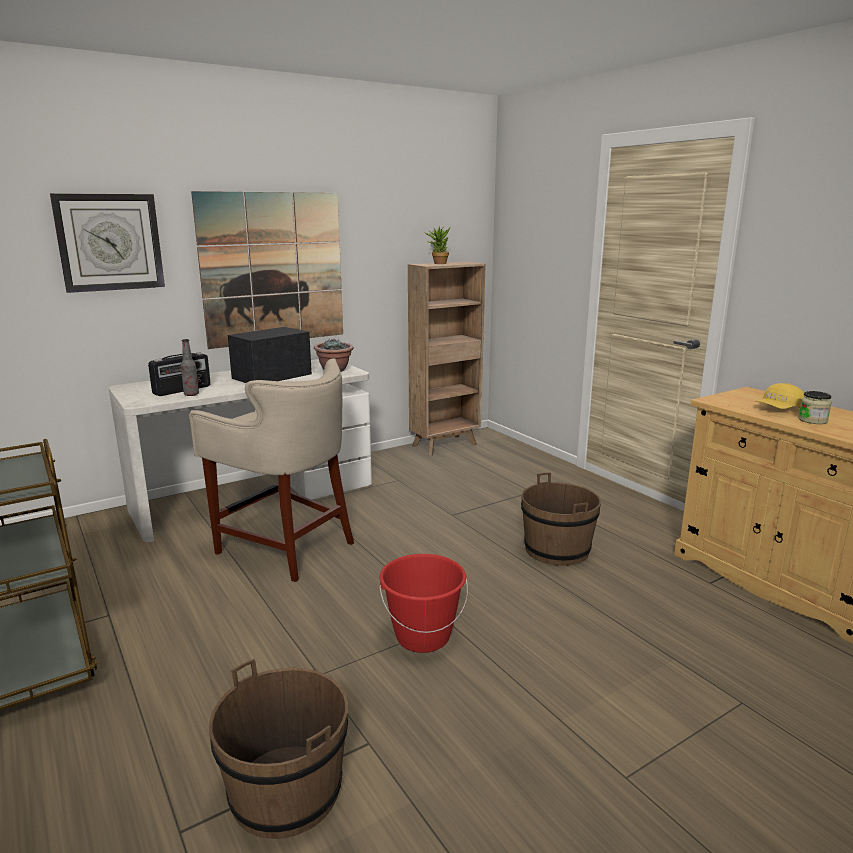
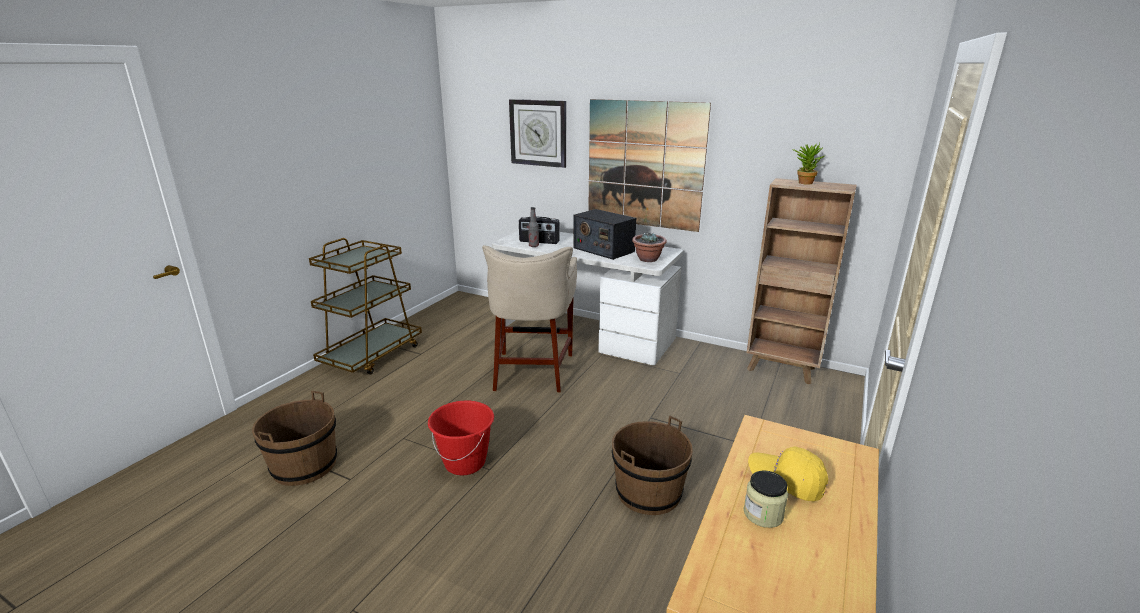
camera: 60 degrees right, 5 degrees up
(272, 376) = (603, 249): radio -> radio turned 150 degrees counterclockwise

